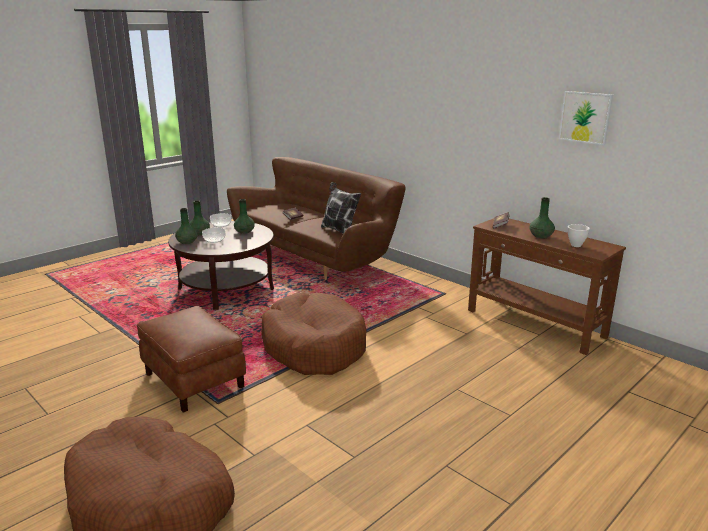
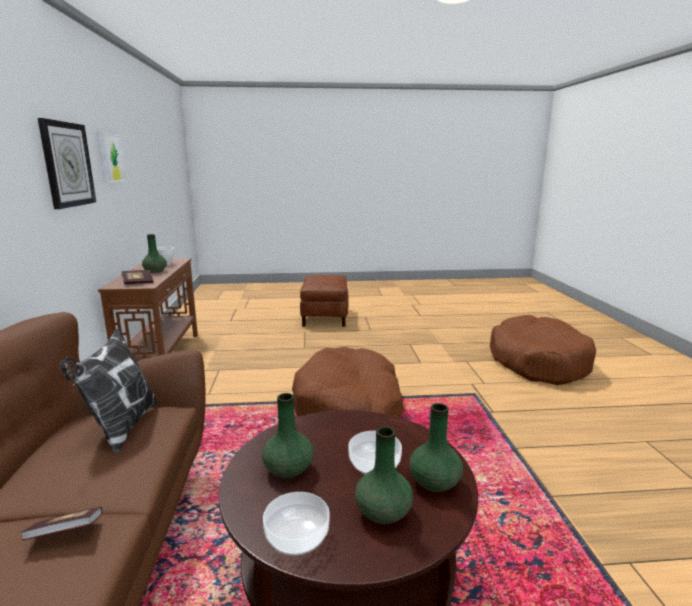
camera: 140 degrees left, 5 degrees down
(193, 381) = (489, 420): brown ottoman -> brown ottoman (325, 317)
(501, 114) = (67, 164): none -> wall clock

